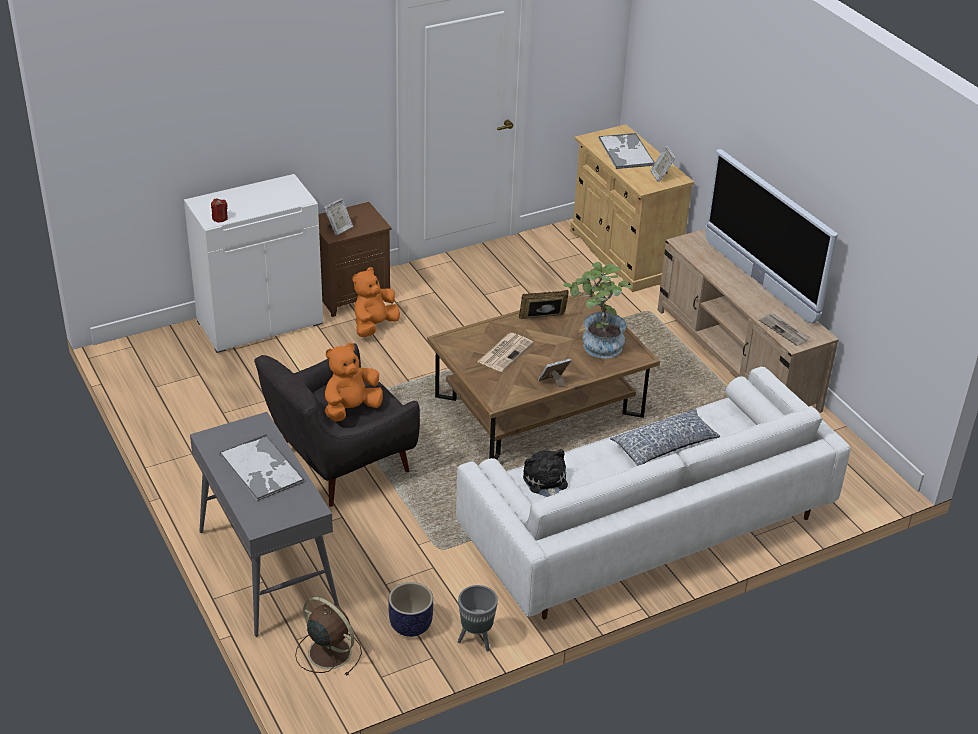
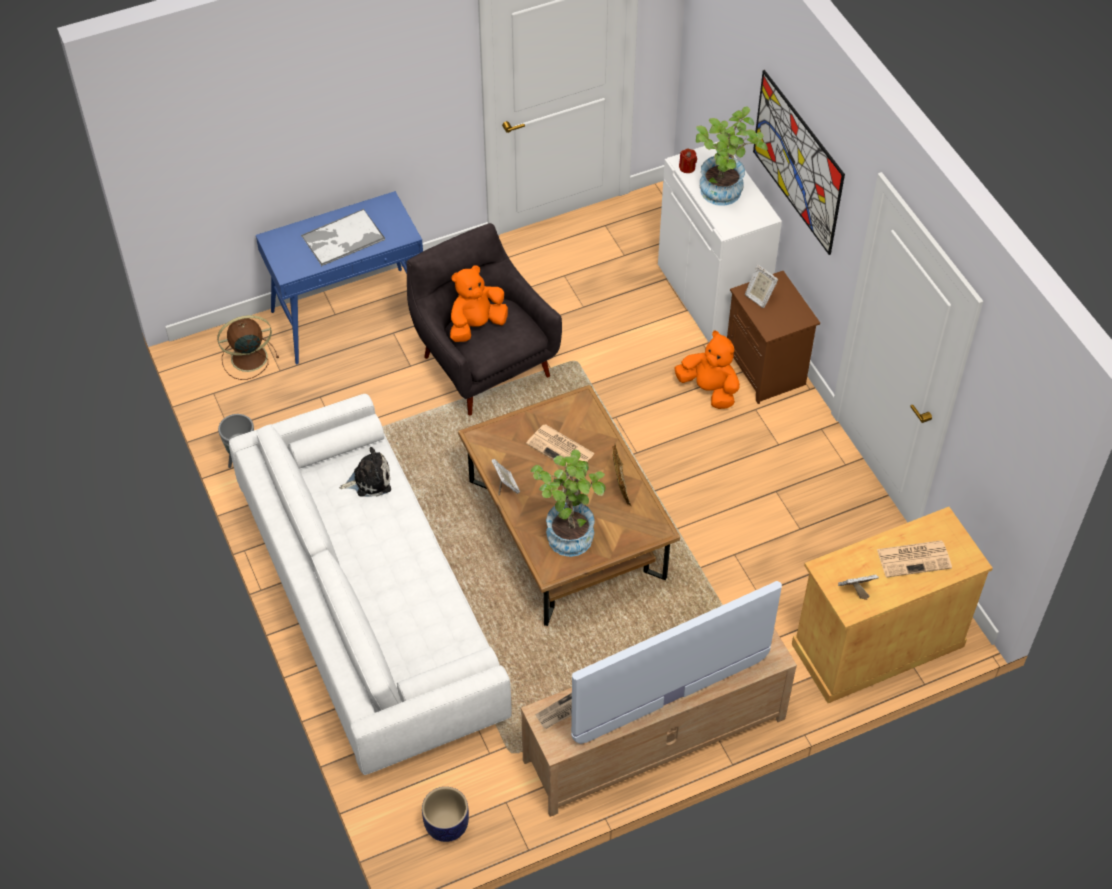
camera: 95 degrees right, 15 degrees up
(259, 200) = (723, 195): none -> potted plant
(266, 568) = (350, 315): grey console table -> blue console table
(291, 104) = (797, 162): none -> picture
(328, 651) = (247, 358): brown fan -> brown fan turned 150 degrees counterclockwise
(350, 410) = (476, 325): orange plush toy -> orange plush toy turned 90 degrees counterclockwise
(411, 625) = (267, 414): planter -> planter (446, 826)
(625, 151) = (914, 558): tray -> newspaper
(665, 446) = (415, 588): pillow -> none

